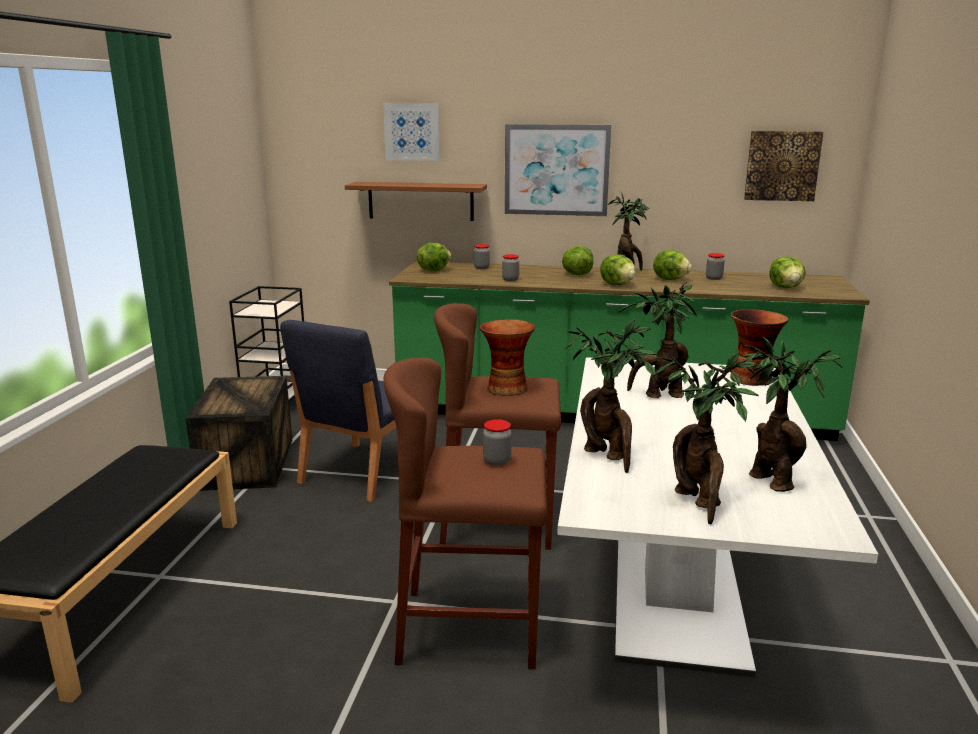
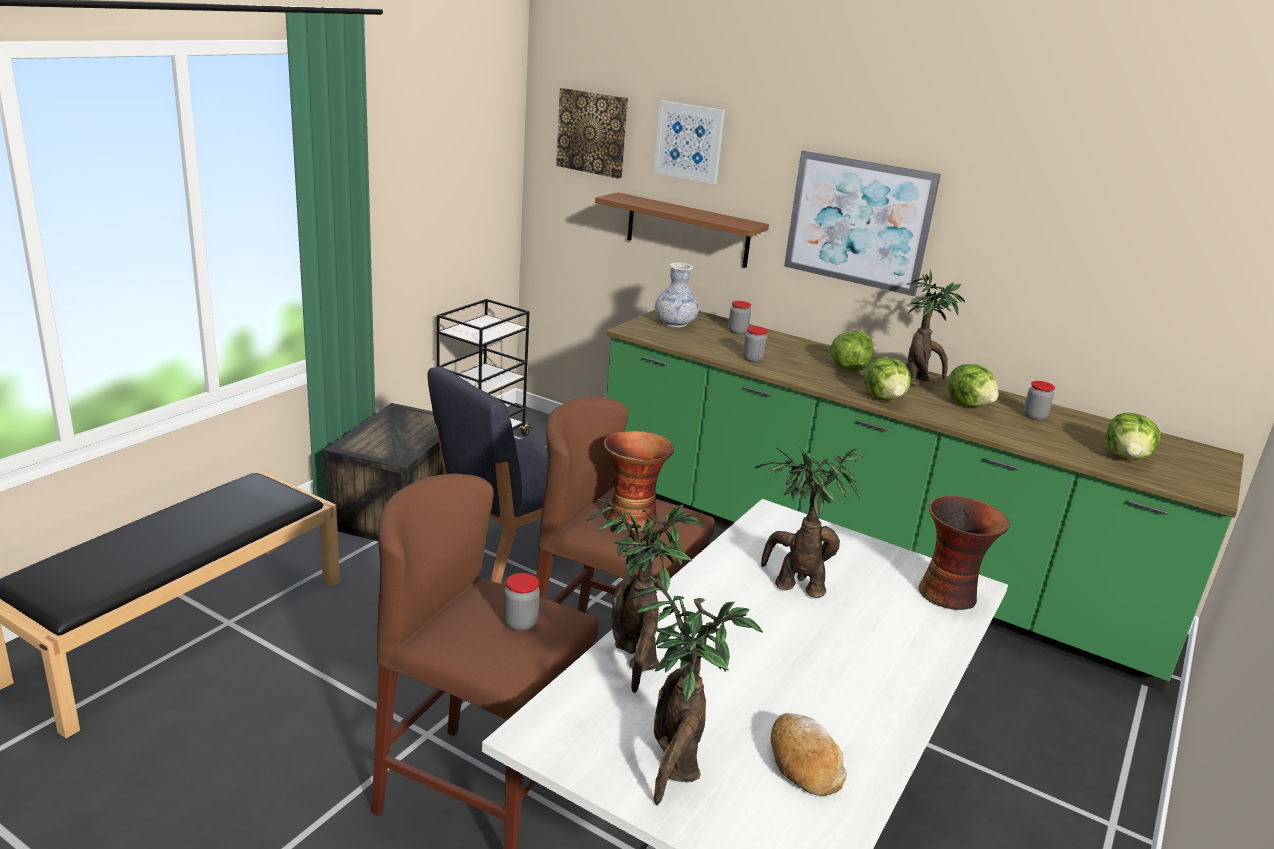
camera: 20 degrees right, 5 degrees up
(433, 270) = (674, 323): lettuce -> vase
(769, 479) = (803, 763): potted plant -> bread
(782, 166) = (1181, 275): picture -> picture (593, 132)

